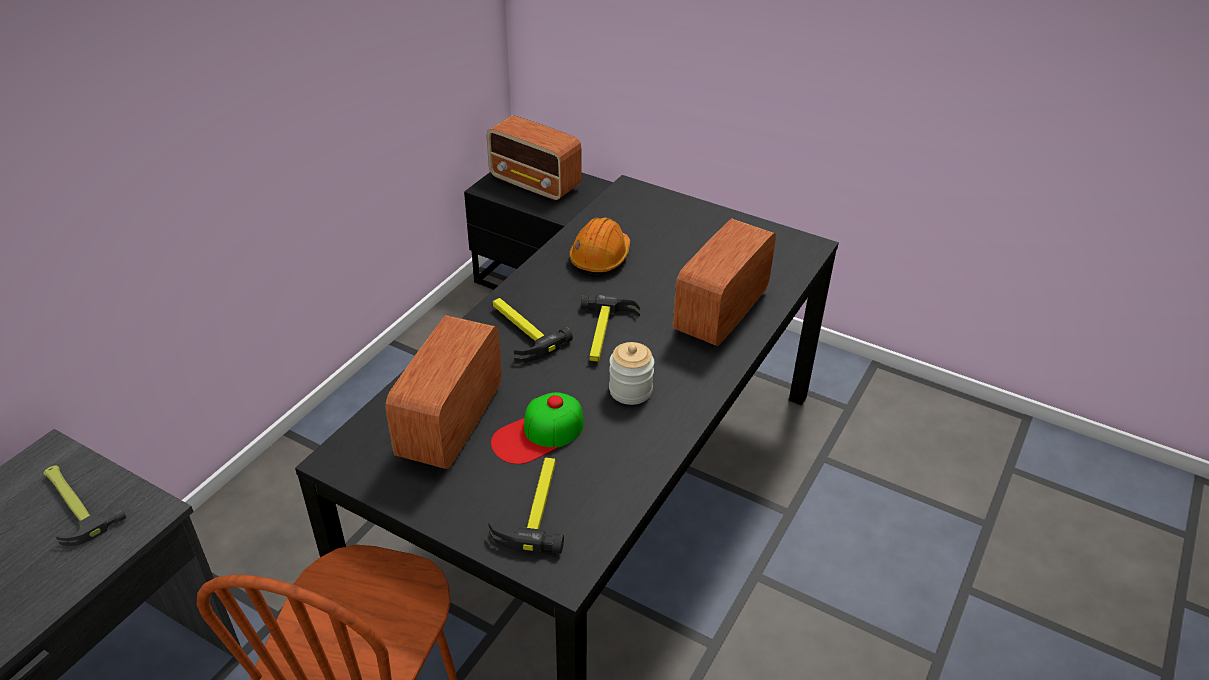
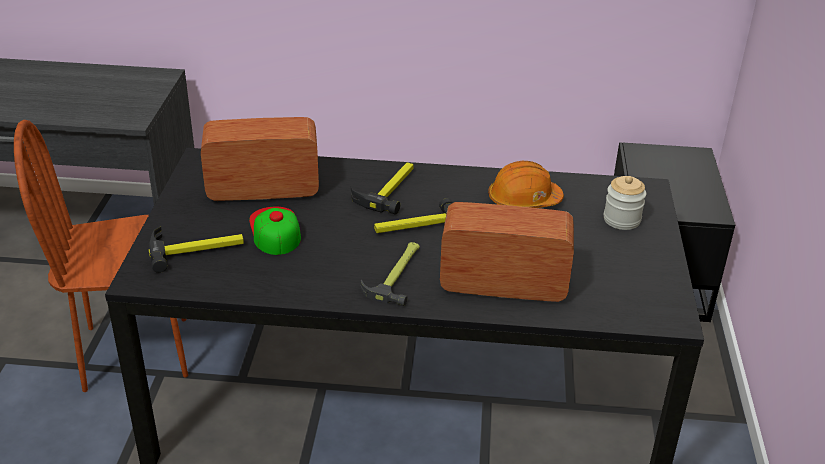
camera: 65 degrees right, 5 degrees down
(74, 503) = (128, 96): hammer -> hammer (397, 274)
(535, 184) = (673, 172): radio -> none
(538, 434) = (275, 230): cap -> cap turned 45 degrees clockwise
(630, 390) = (355, 260): jar -> jar (621, 220)

